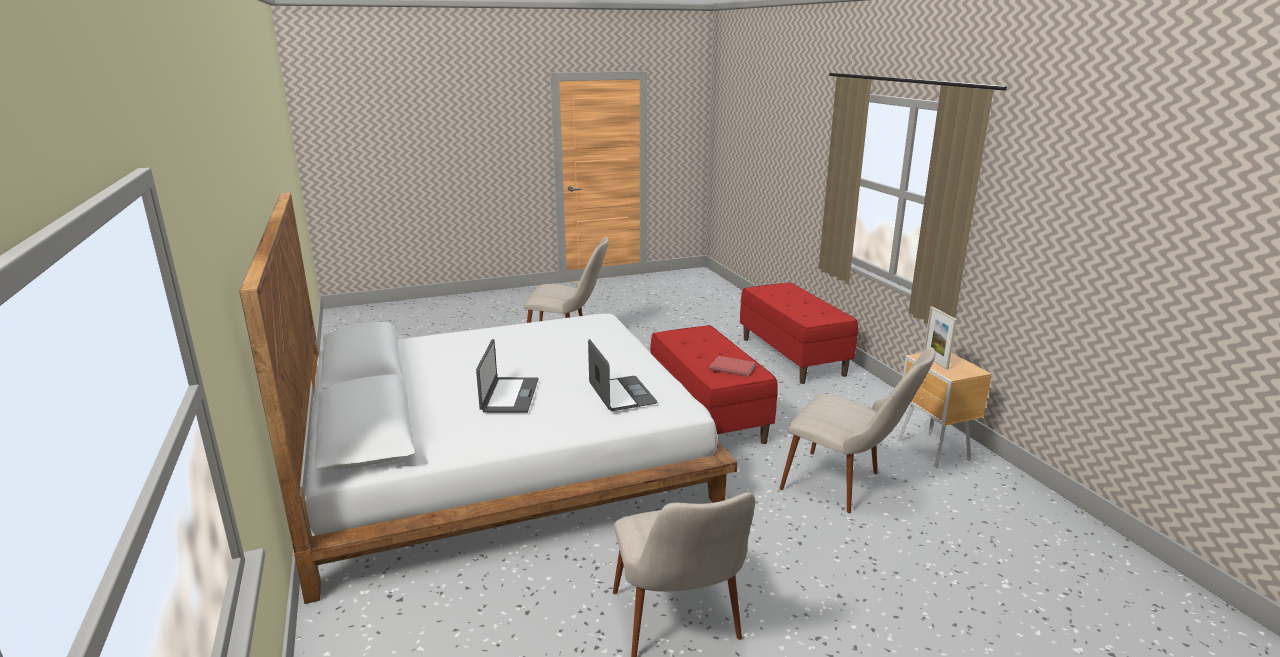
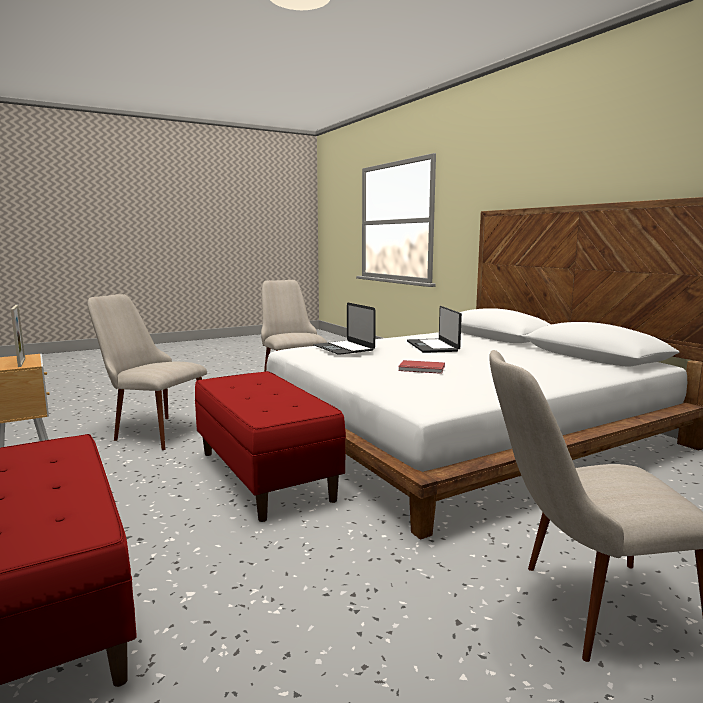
camera: 170 degrees right, 10 degrees down
(732, 367) = (239, 384): red book -> red book (421, 369)

